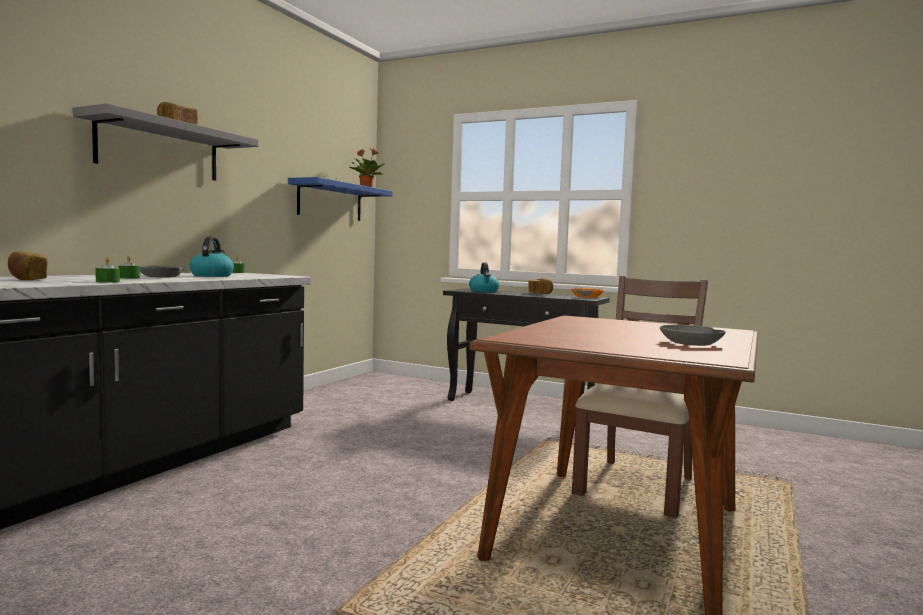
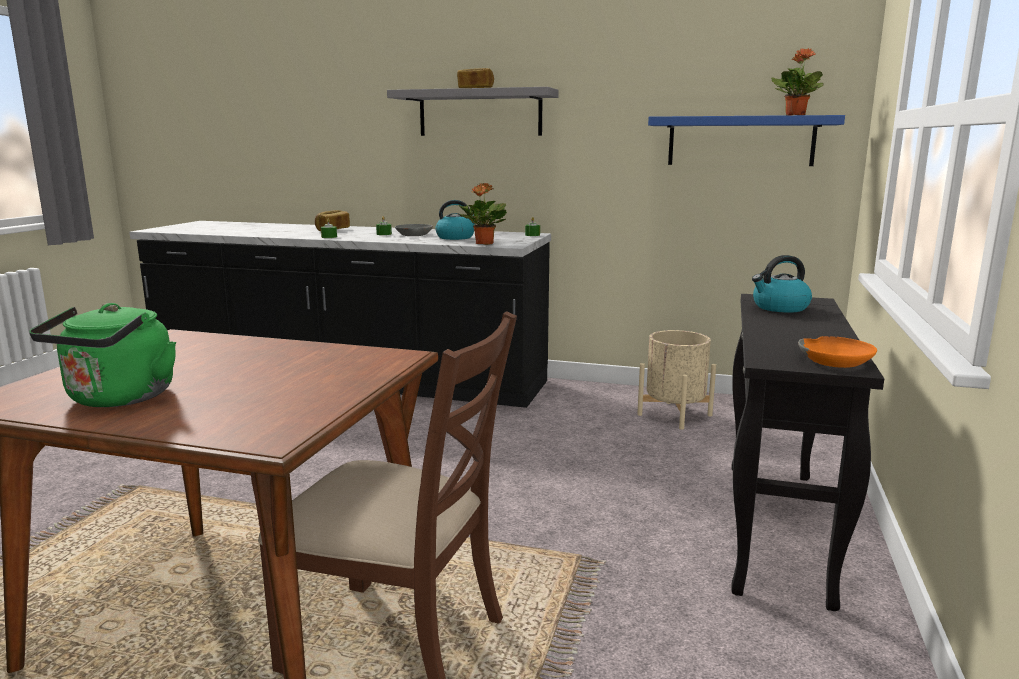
camera: 80 degrees right, 10 degrees up
(270, 276) = (484, 243): none -> potted plant
(355, 397) = (674, 415): none -> beige planter
(540, 294) = (824, 334): bread -> none
(691, 343) = (118, 399): grey bowl -> green kettle

